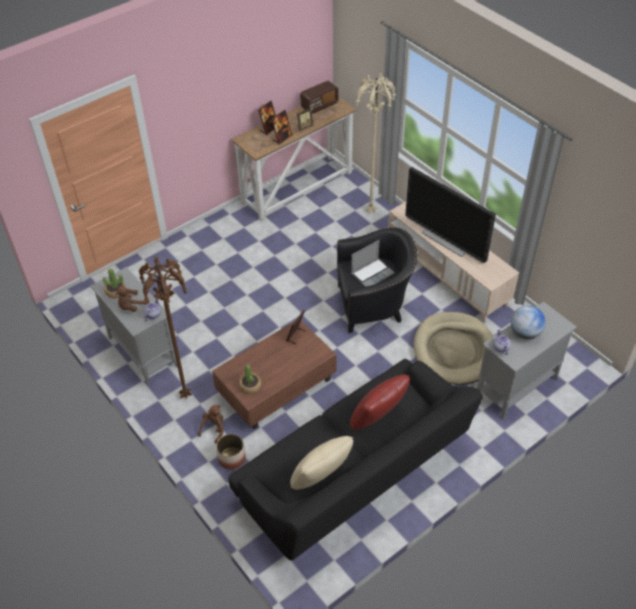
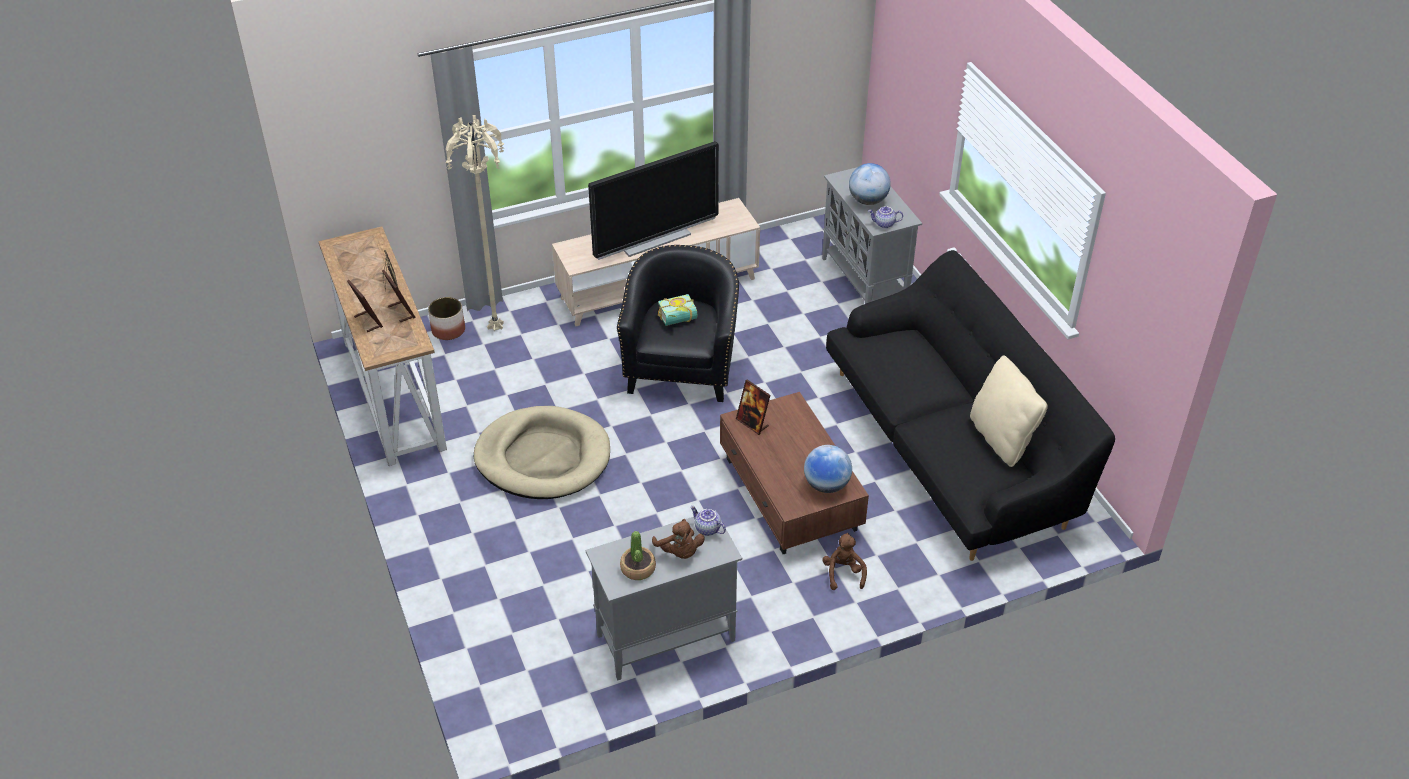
camera: 75 degrees left, 5 degrees down
(186, 395) = (772, 595): brown floor lamp -> none
(214, 429) = (843, 573): brown plush toy -> brown plush toy turned 45 degrees clockwise
(231, 458) = (899, 562): planter -> planter (448, 330)
(250, 386) = (826, 485): potted plant -> globe
(319, 105) = (347, 259): radio -> none
(372, 273) = (678, 320): laptop -> book
(378, 418) = (924, 370): red pillow -> none
(454, 350) = (790, 315): beige dog bed -> beige dog bed (543, 457)

